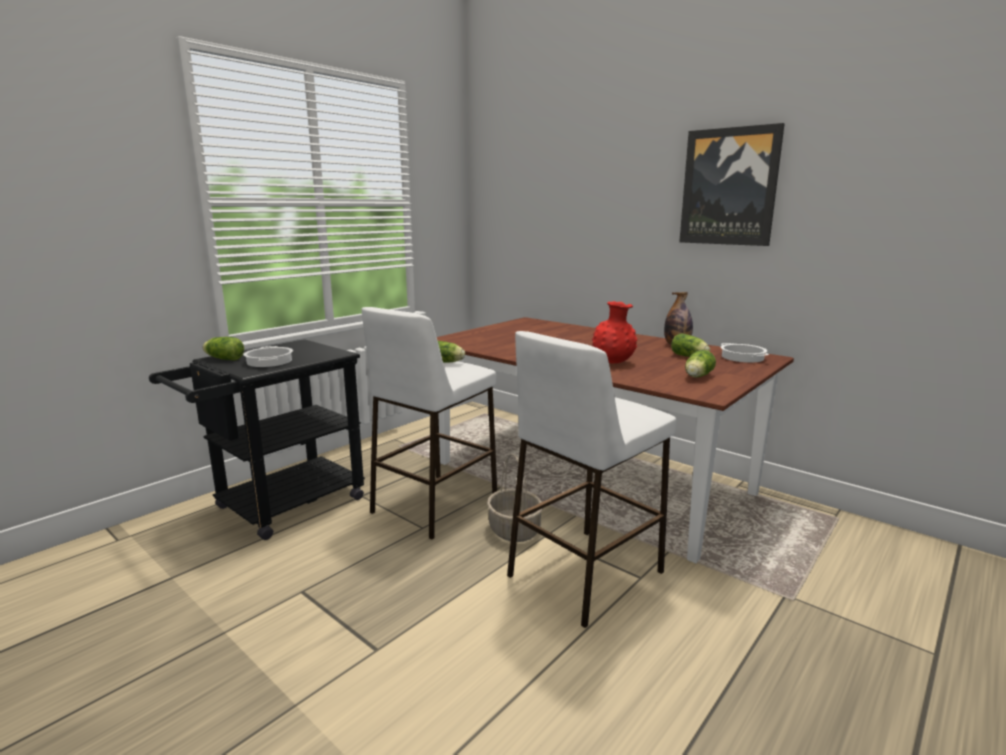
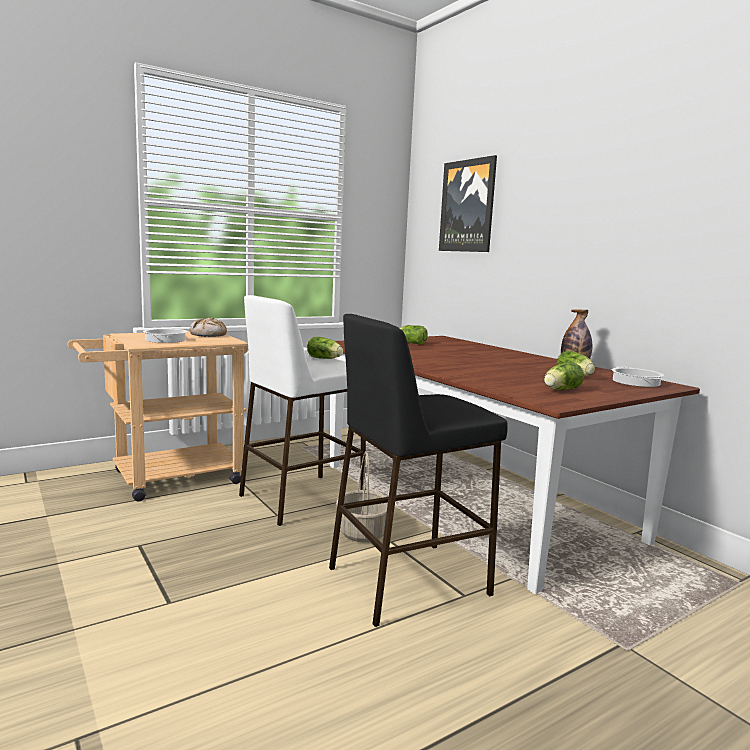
camera: 15 degrees right, 5 degrees down
(223, 359) = (132, 335): lettuce -> lettuce (410, 343)
(279, 507) = (165, 479): black cart -> beige cart
(306, 348) = (208, 335): none -> bread
(584, 574) = (407, 581): white stool -> black stool
(613, 362) = (484, 372): red vase -> none
(729, 187) = (640, 200): picture -> picture (468, 206)

